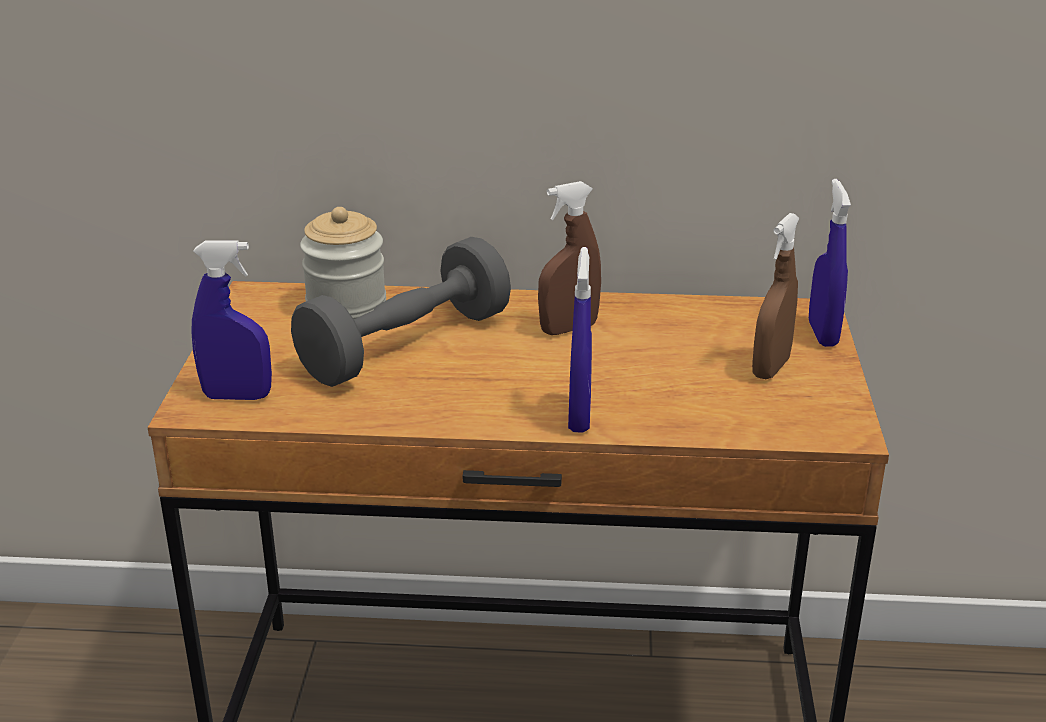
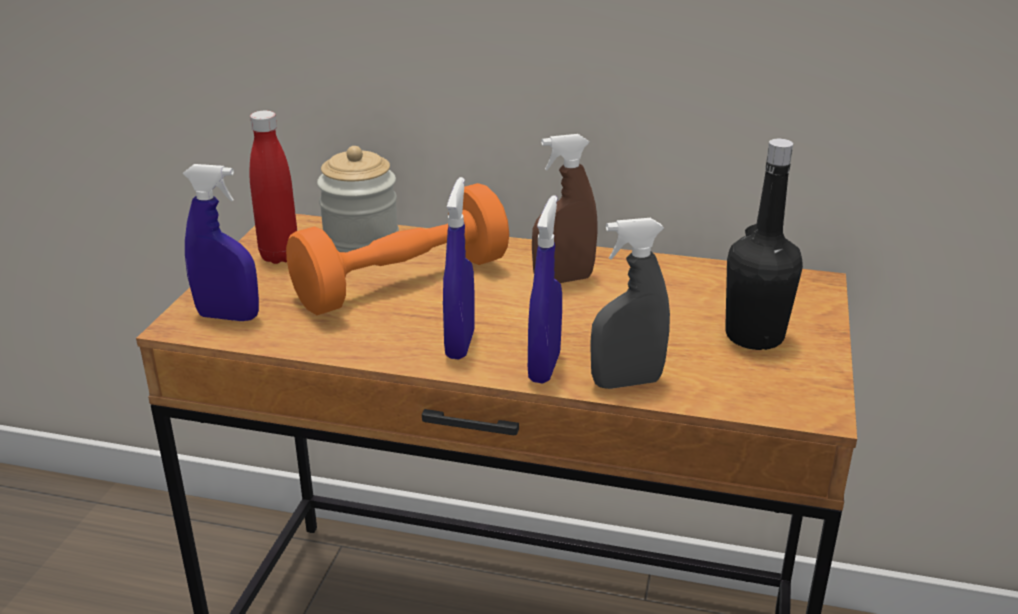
camera: 10 degrees right, 0 degrees up
(265, 329) = (279, 256): none -> red bottle
(406, 346) = (402, 283): grey dumbbell -> orange dumbbell
(663, 423) = (626, 382): none -> grey spray bottle
(770, 368) = (754, 336): brown spray bottle -> black bottle
(822, 334) = (818, 306): blue spray bottle -> blue spray bottle (460, 344)

